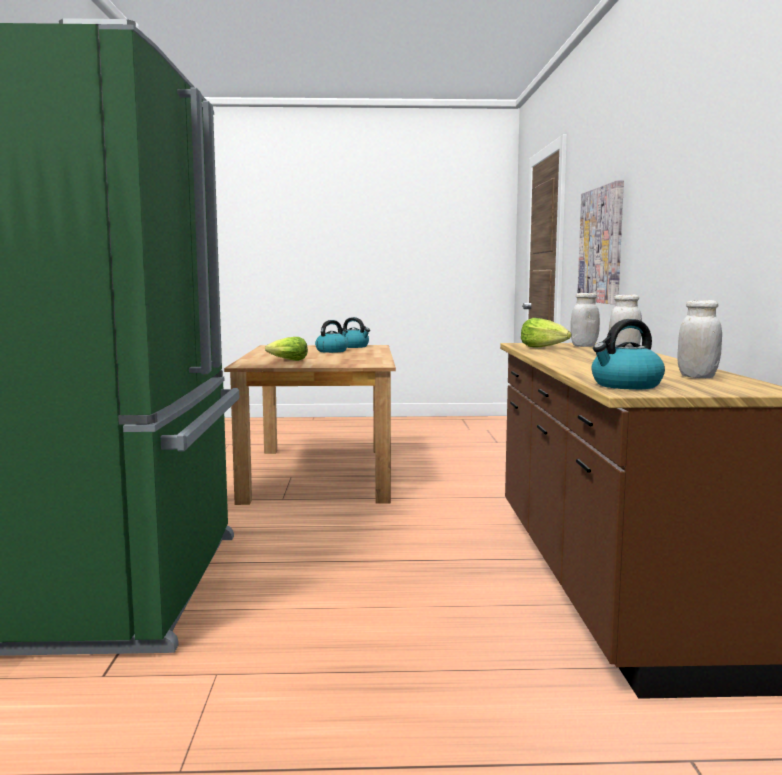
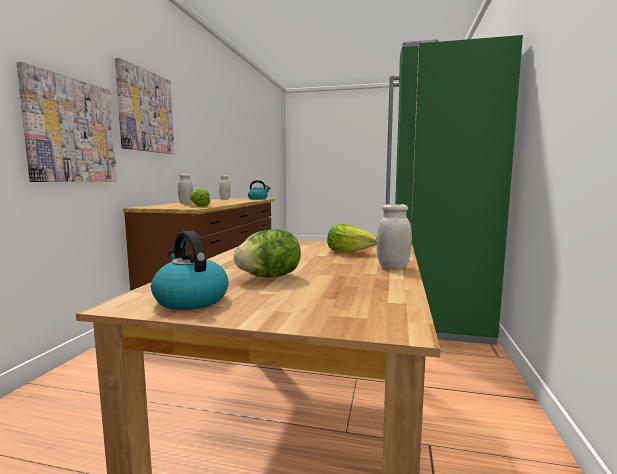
camera: 165 degrees left, 0 degrees up
(332, 351) = (269, 277): kettle -> lettuce
(584, 346) = (169, 206): white jar -> white jar (393, 267)
(655, 183) = (146, 111): none -> picture

